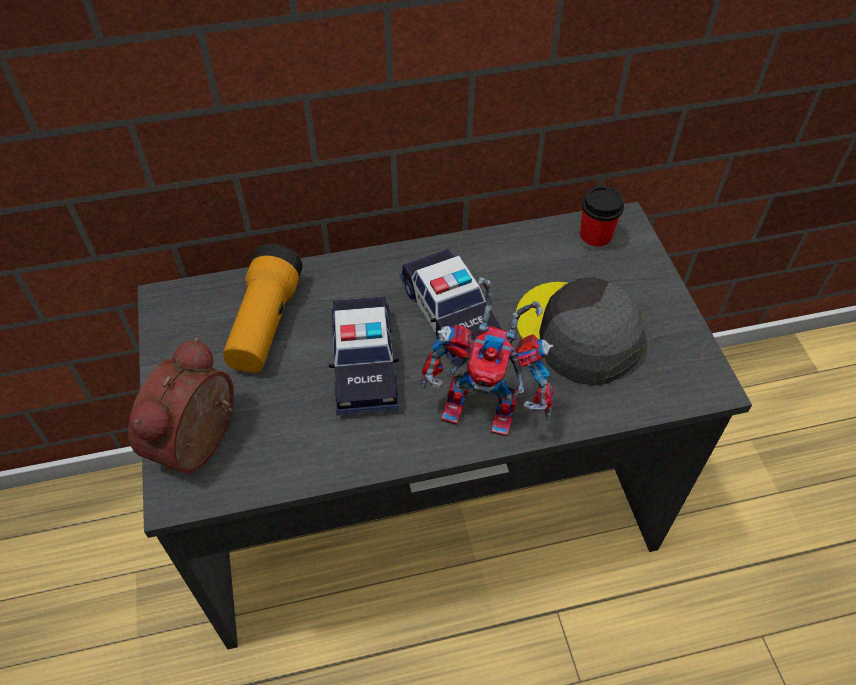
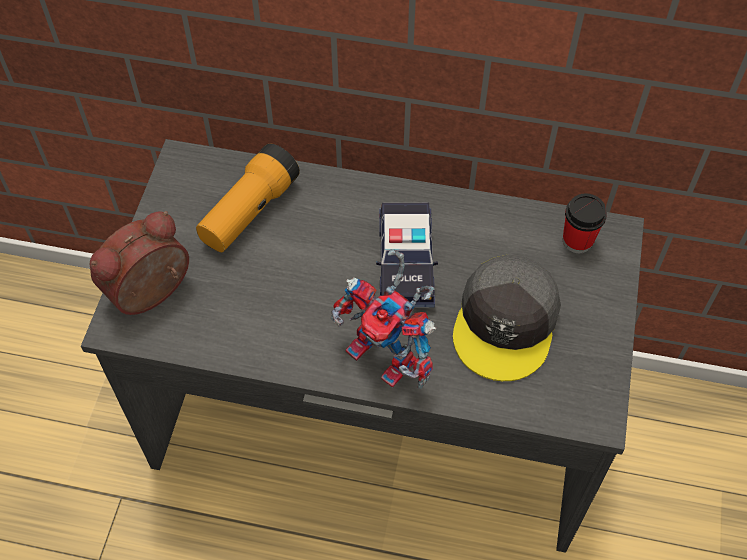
camera: 25 degrees right, 5 degrees up
(364, 363) = (310, 277): toy car -> none
(577, 334) = (506, 323): grey cap -> grey cap turned 150 degrees counterclockwise

